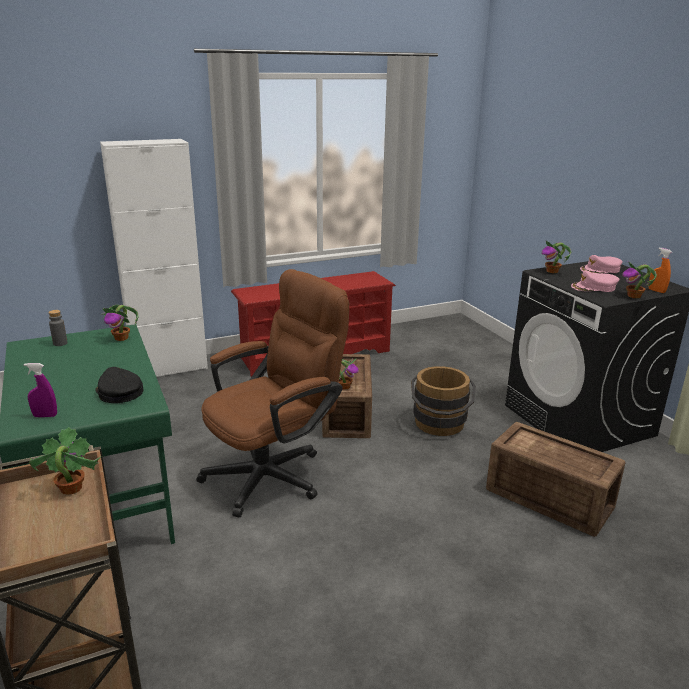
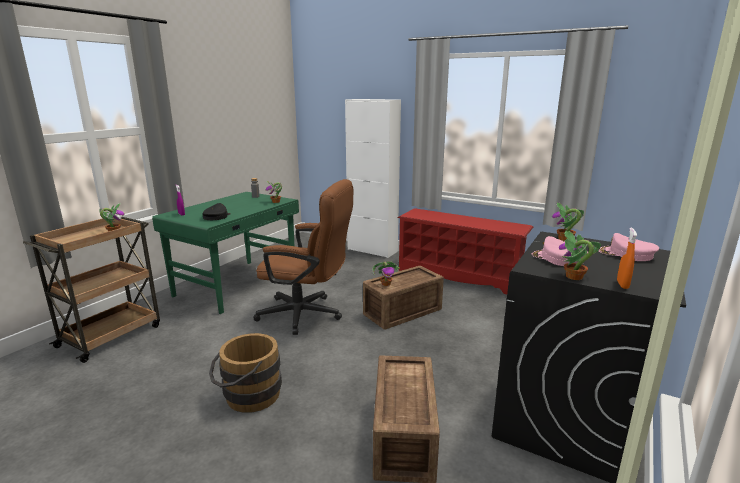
camera: 55 degrees right, 5 degrees down
(439, 425) = (440, 350): brown bucket -> brown bucket (247, 396)

